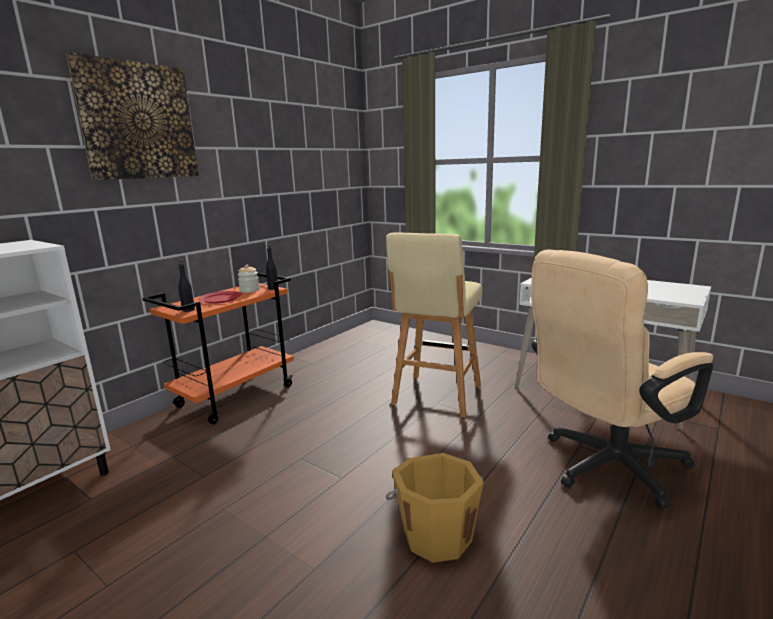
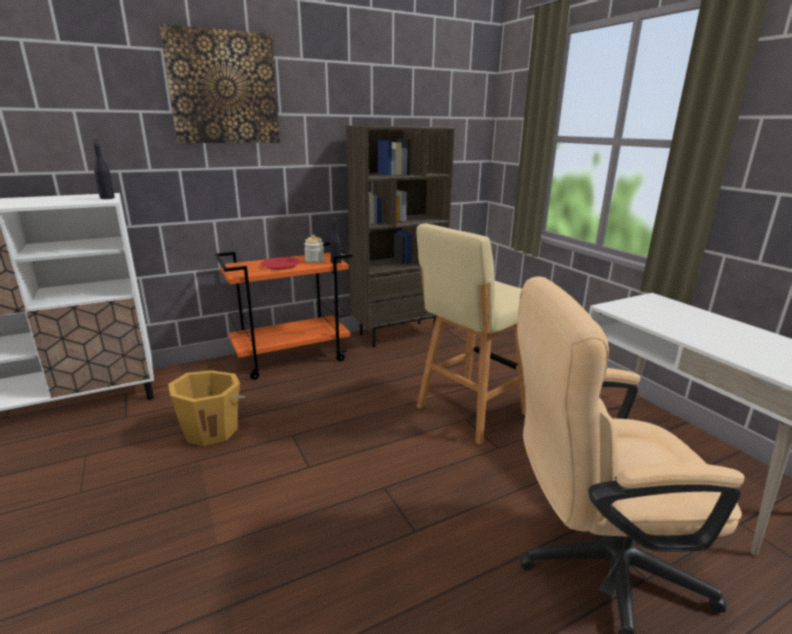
camera: 25 degrees right, 5 degrees up
(188, 310) = (243, 271): black bottle -> black bottle (107, 198)
(322, 353) = (397, 334): none -> brown bookcase
(436, 535) = (342, 560): orange bucket -> orange bucket (212, 429)

